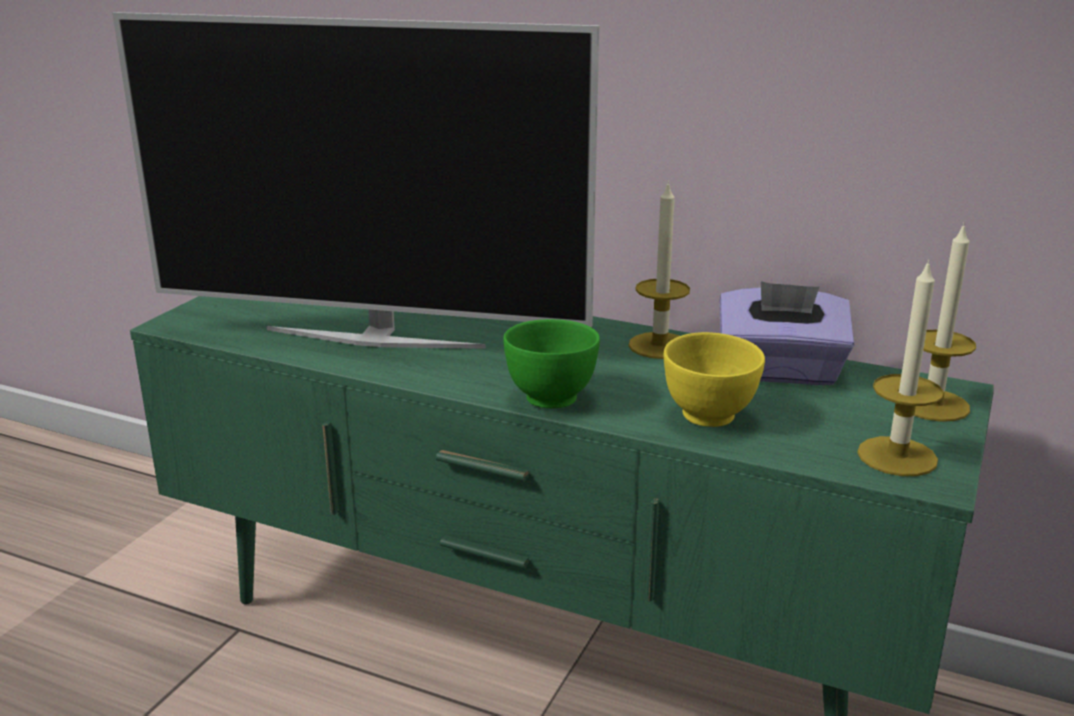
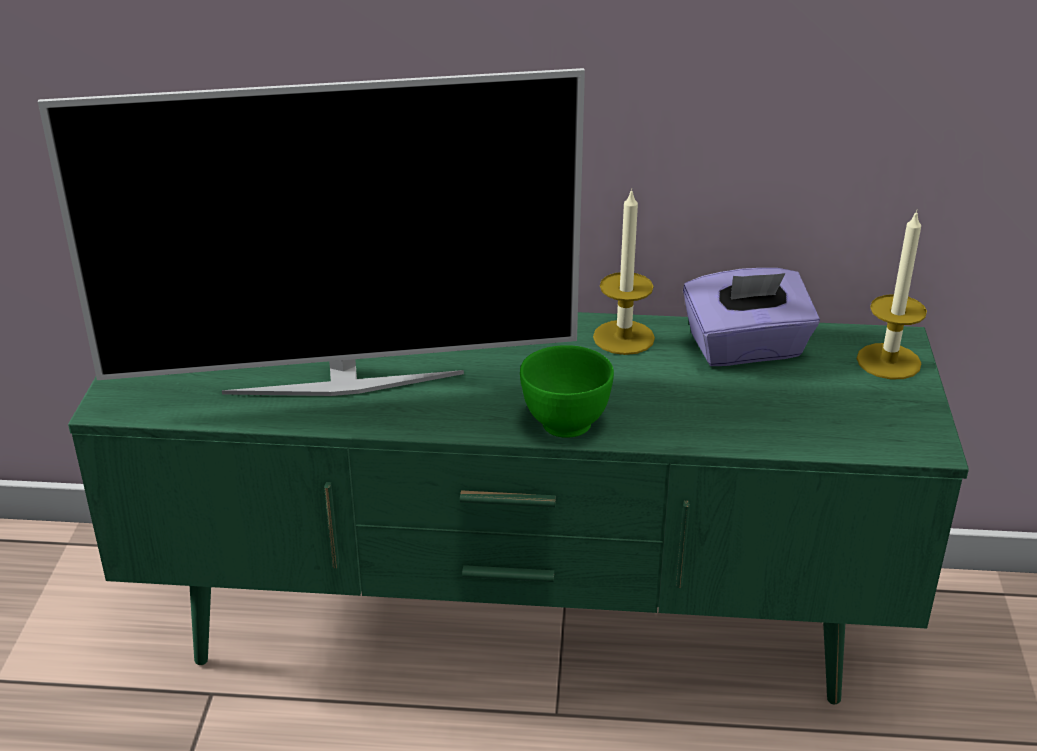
camera: 20 degrees left, 10 degrees up
(709, 417) = (716, 415): yellow bowl -> none
(897, 456) = (887, 425): candle -> none

